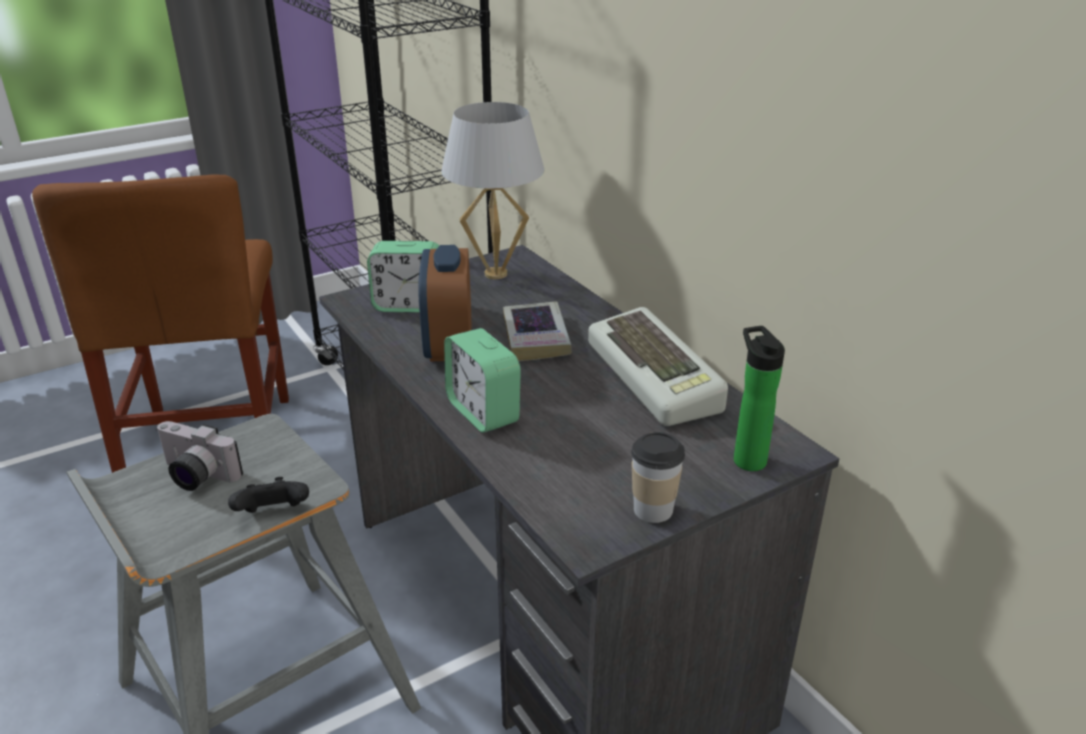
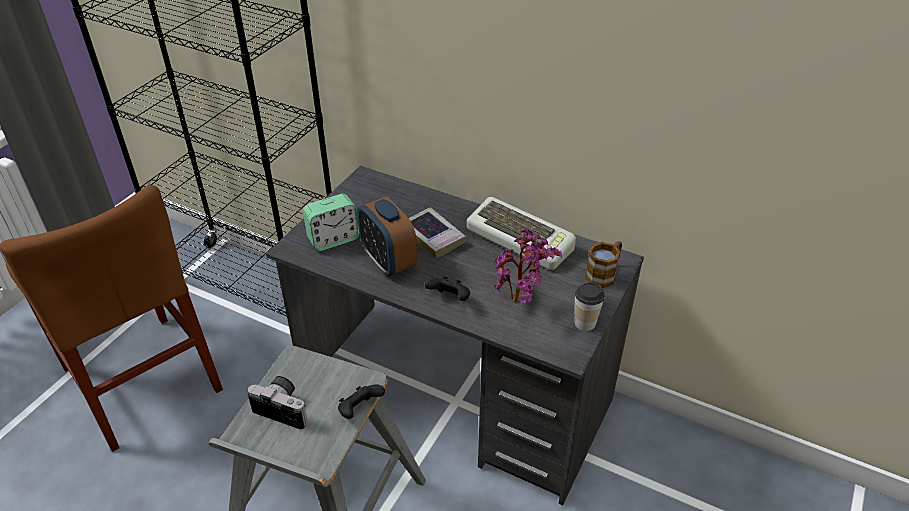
camera: 30 degrees left, 10 degrees up
(194, 476) = (284, 408): camera -> camera turned 150 degrees counterclockwise
(483, 412) = (450, 299): alarm clock -> black game controller
(495, 274) = (365, 196): white table lamp -> none
(581, 448) = (521, 301): none -> potted plant
(747, 458) = (604, 274): bottle -> mug

